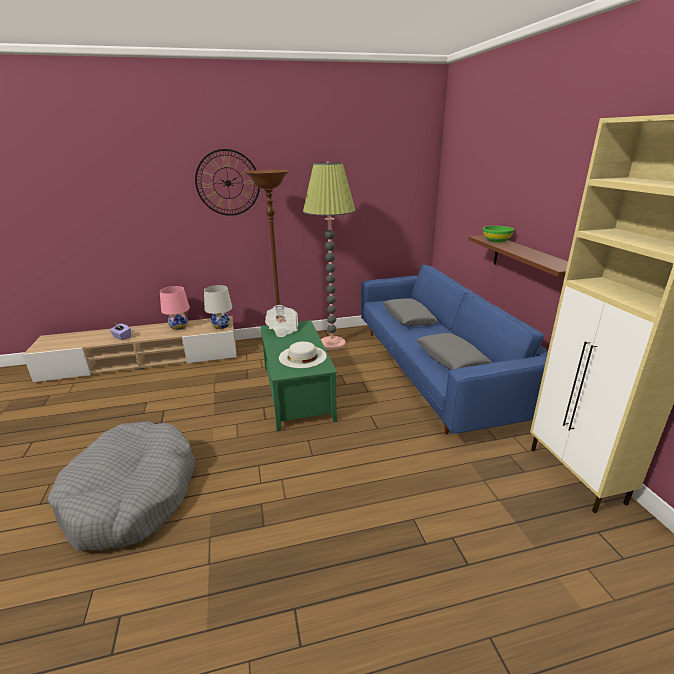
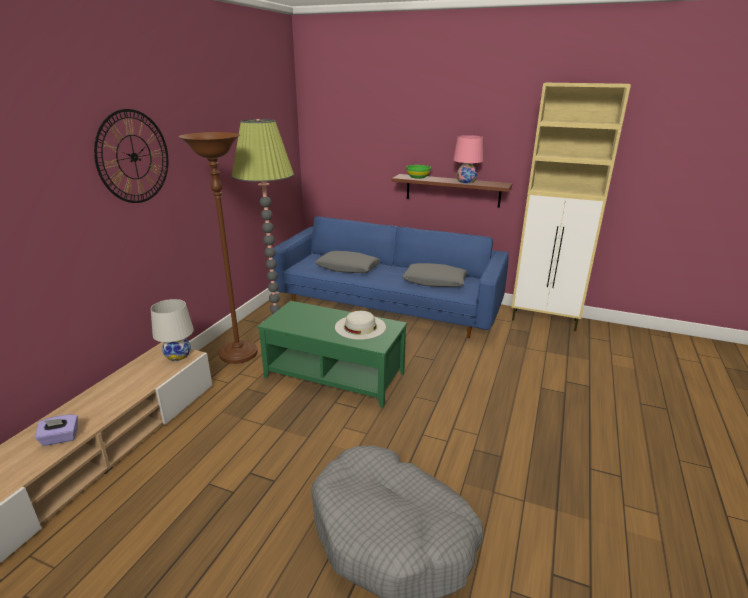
camera: 55 degrees left, 0 degrees up
(179, 327) = (121, 384): pink table lamp -> pink table lamp (466, 181)
(282, 329) = (287, 318): newspaper -> none

